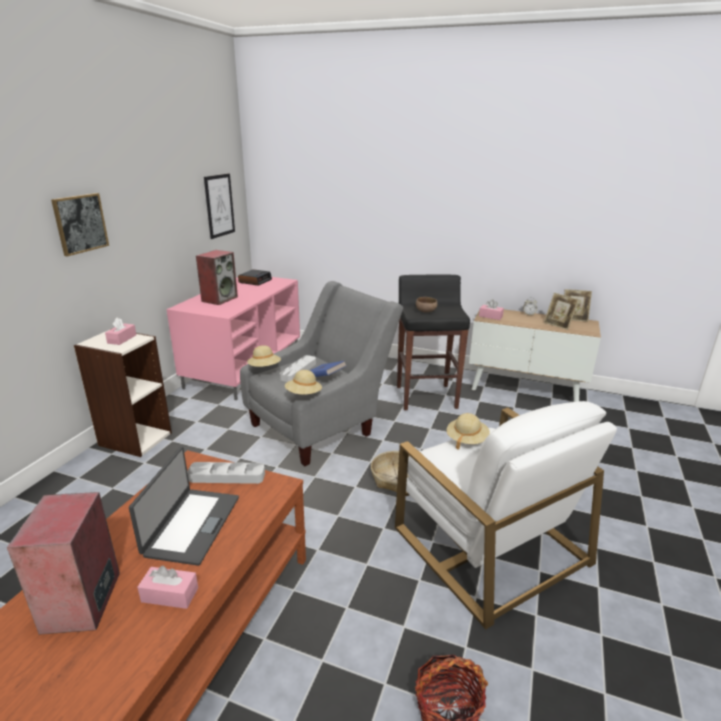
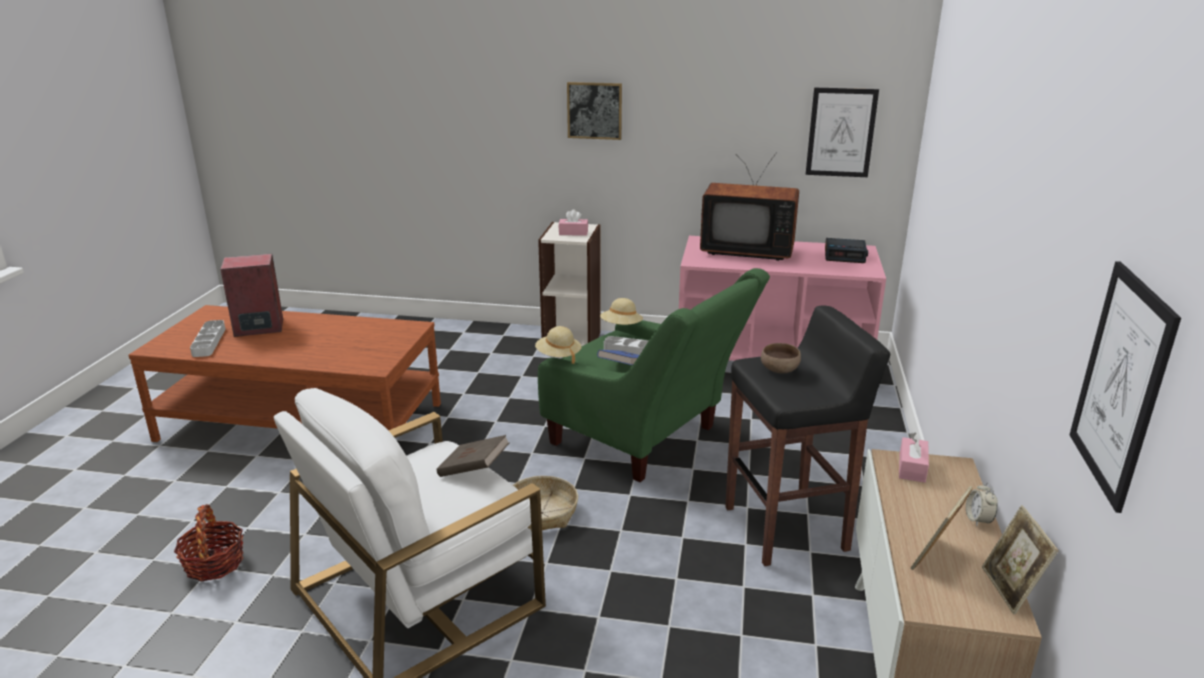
camera: 80 degrees right, 0 degrees up
(170, 595) = (255, 350): pink tissue box -> none
(191, 525) = (326, 343): laptop -> none
(219, 299) = (746, 250): speaker -> television
(227, 476) = (391, 344): grey tray -> grey tray (209, 342)
(321, 425) = (647, 441): grey armchair -> green armchair
(466, 439) = (474, 470): beige hat -> brown book
(617, 218) = (1121, 384): none -> picture

